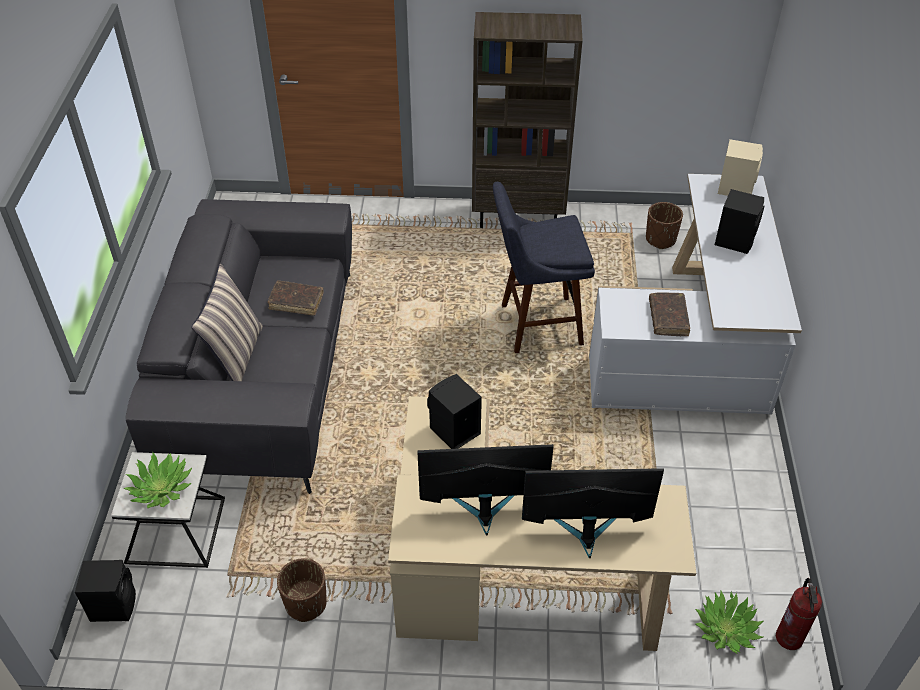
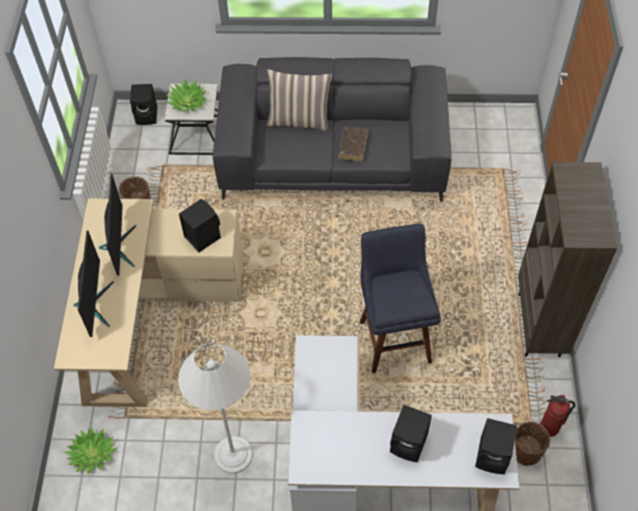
camera: 90 degrees right, 10 degrees up
(668, 318) = (319, 387): brown book -> none
(702, 472) = (233, 455): none -> white floor lamp
(735, 188) = (493, 456): beige speaker -> black speaker
(790, 638) = (80, 498): fire extinguisher -> fire extinguisher (549, 428)

